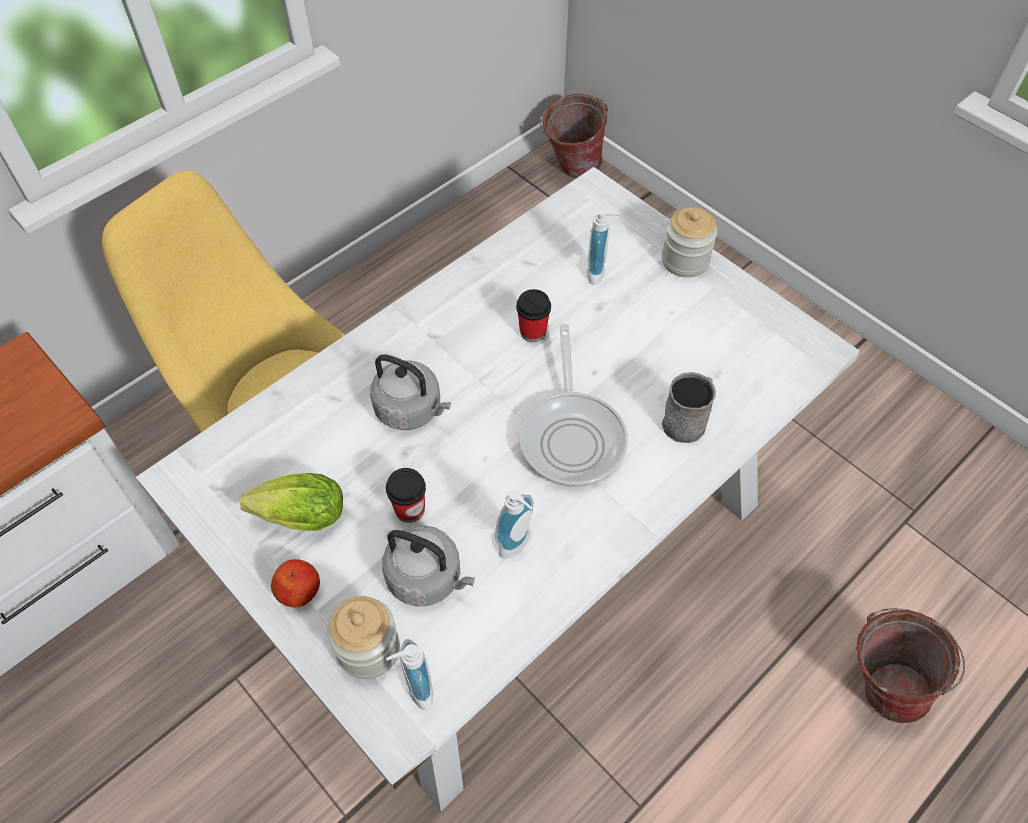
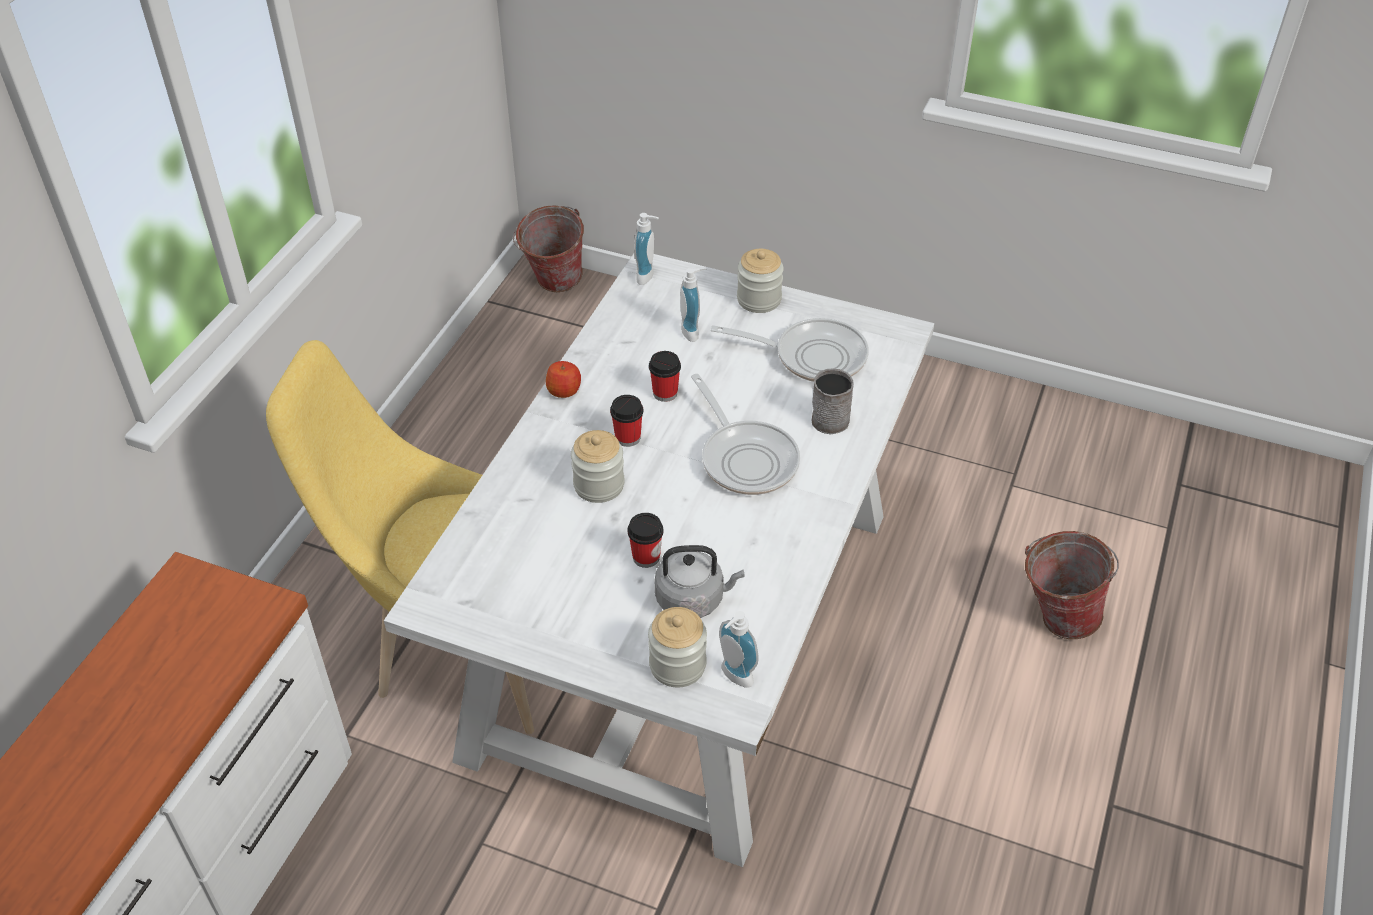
camera: 25 degrees left, 10 degrees down
(296, 517) = (552, 597): lettuce -> none
(299, 591) = (592, 647): apple -> apple (564, 390)
(411, 410) = (599, 485): grey kettle -> jar
(469, 368) = (628, 437): none -> cup
(518, 546) = (752, 551): soap dispenser -> soap dispenser (648, 276)
(705, 343) = (812, 356): none -> frying pan

